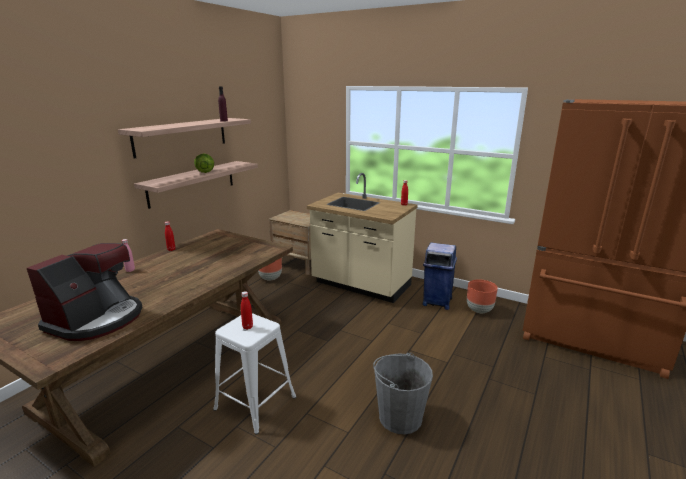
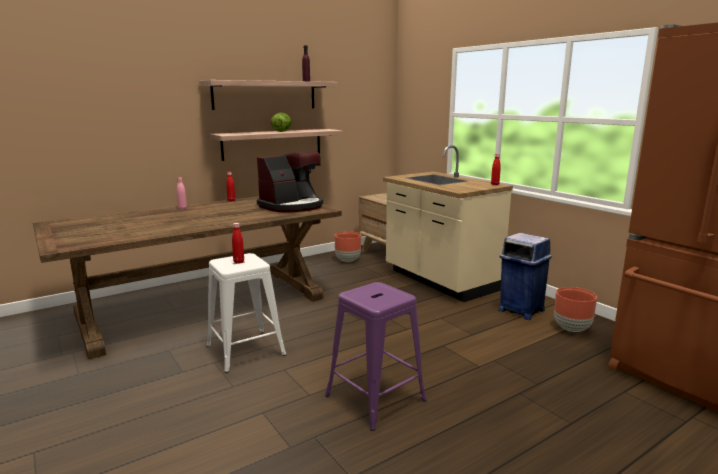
camera: 25 degrees right, 5 degrees down
(97, 319) = (121, 231): coffee machine -> coffee machine (292, 206)
(400, 417) = (375, 398): grey bucket -> purple stool

